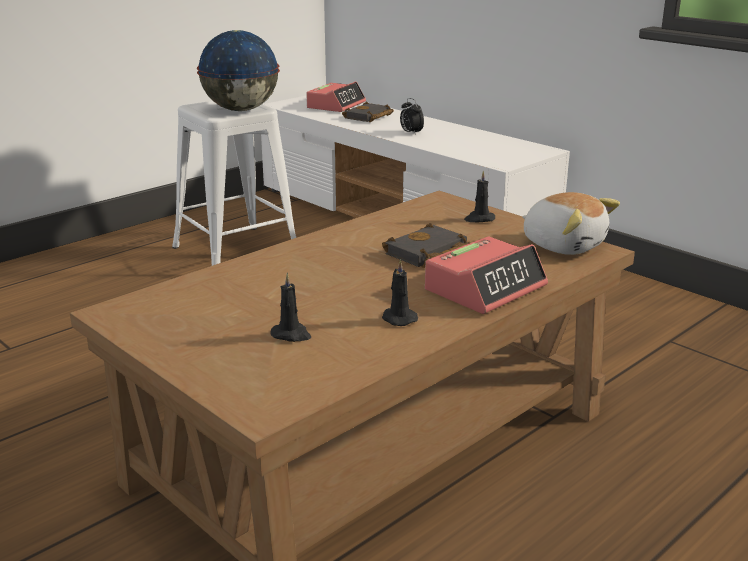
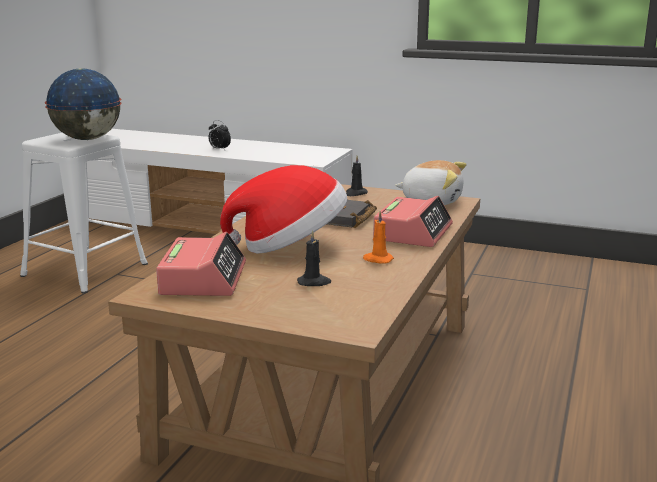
camera: 25 degrees left, 5 degrees down
(321, 279) = (289, 246): none -> hat
(336, 105) = (131, 136): alarm clock -> alarm clock (203, 279)
(368, 117) = (170, 142): black book -> none
(398, 318) = (377, 259): black candle -> orange candle

